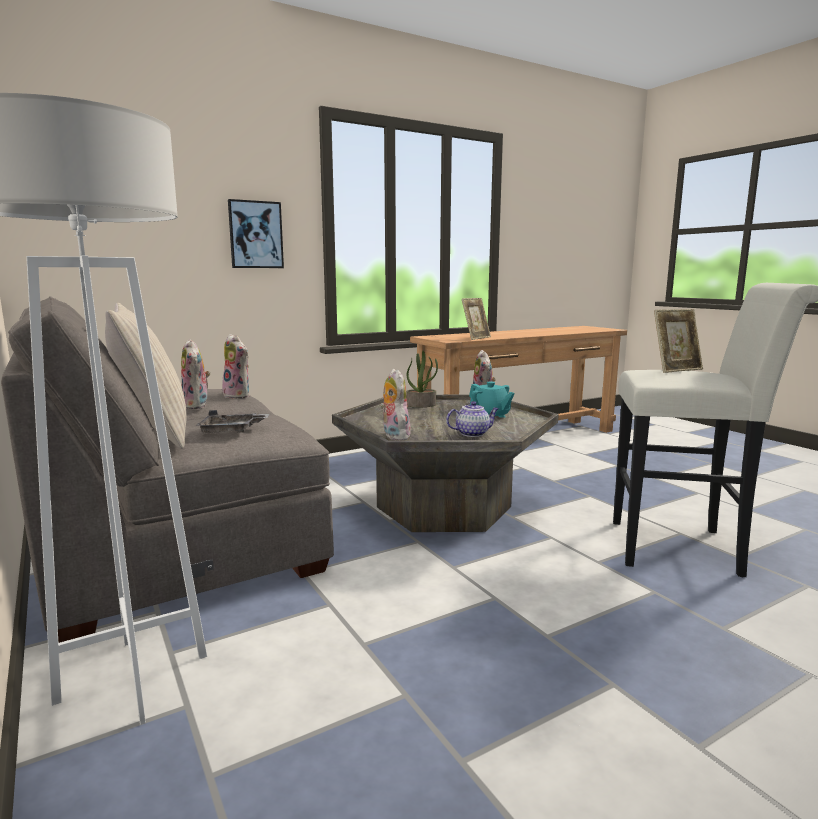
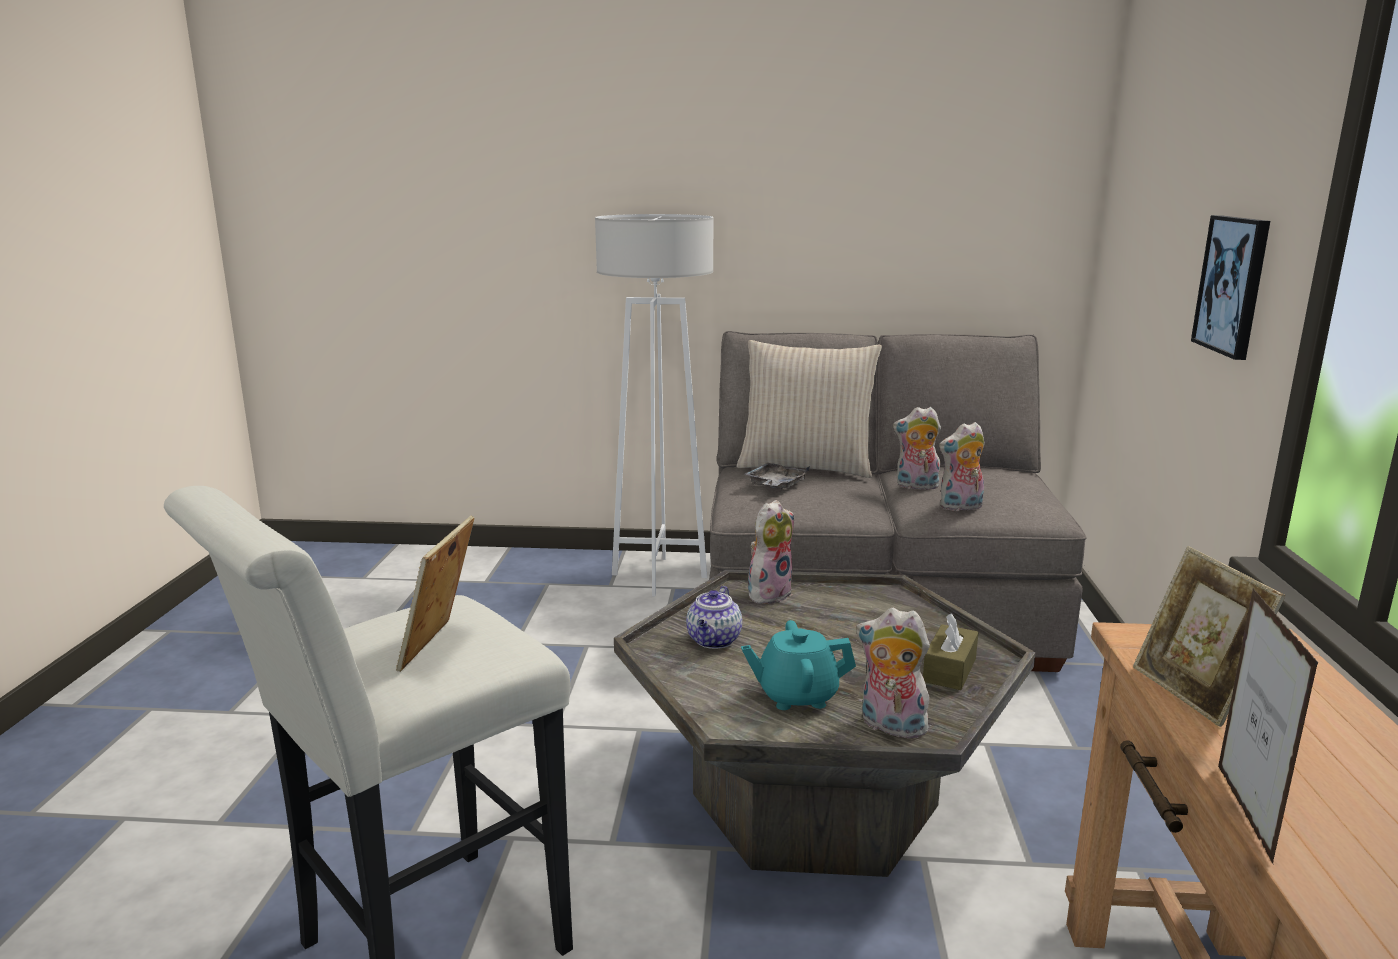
camera: 125 degrees right, 5 degrees up
(394, 436) = (768, 593): plush toy -> plush toy turned 60 degrees counterclockwise
(421, 405) = (949, 670): potted plant -> brown tissue box
(525, 336) = (1243, 812): none -> picture frame

